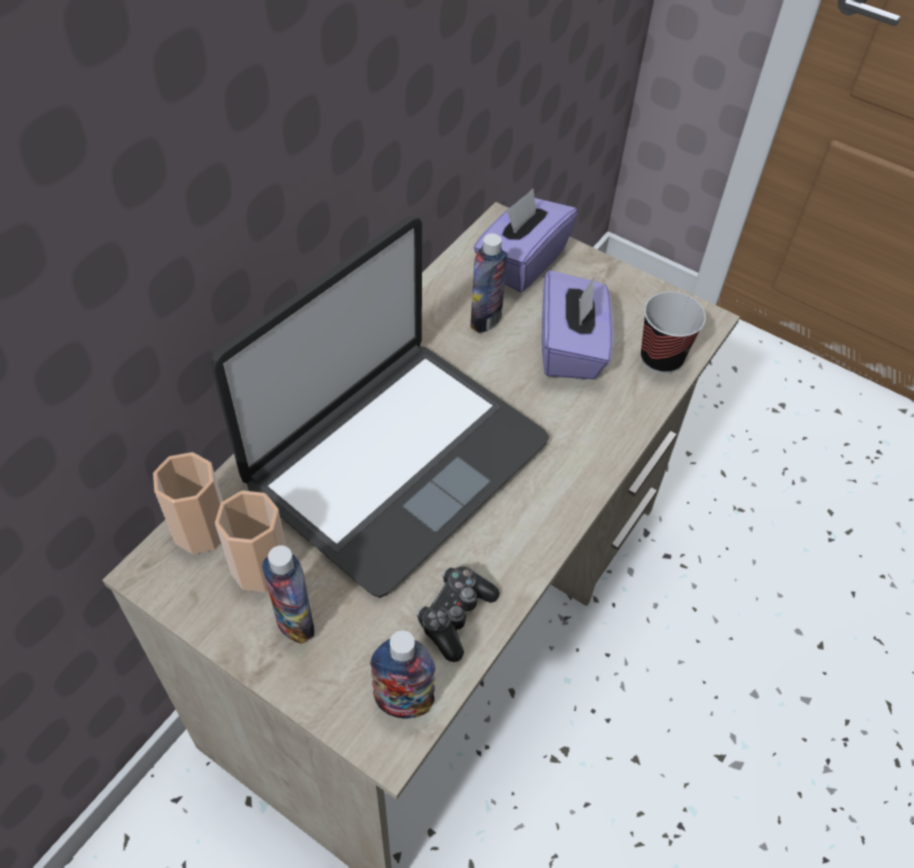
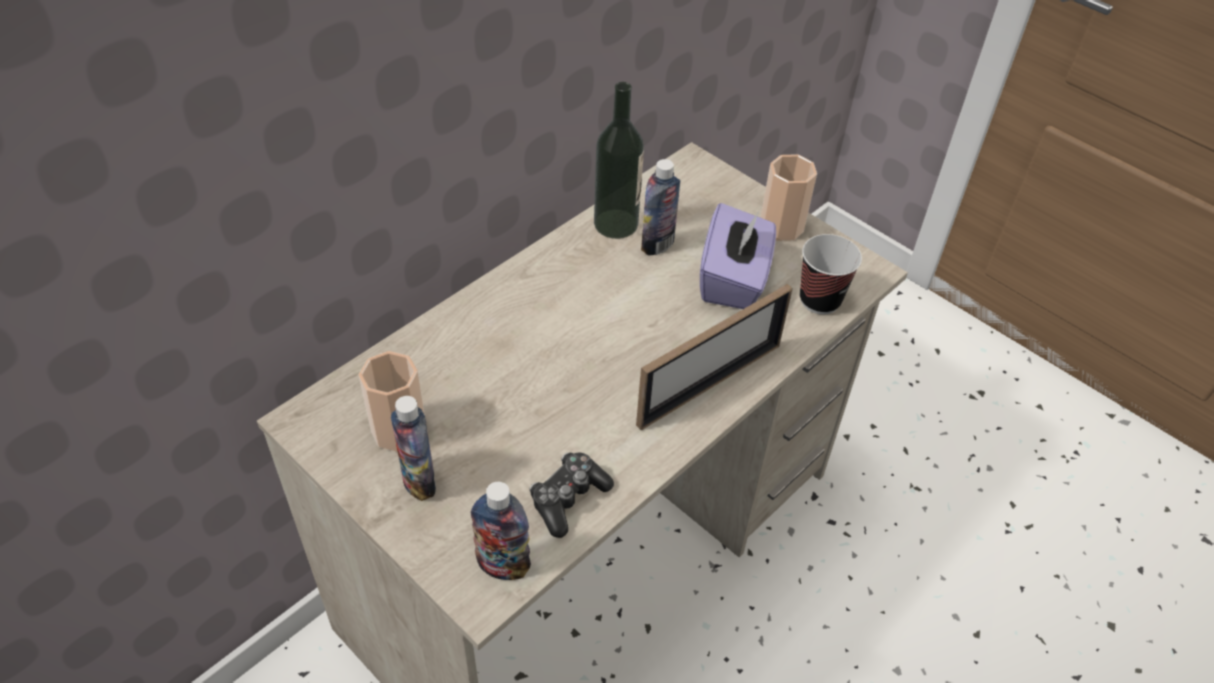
camera: 10 degrees right, 5 degrees down
(201, 529) = (353, 391): cup -> cup (781, 226)
(395, 461) = (543, 357): laptop -> none
(438, 302) = (616, 224): none -> bottle
(521, 262) = (703, 198): purple tissue box -> none
(572, 466) = (710, 384): none -> picture frame

